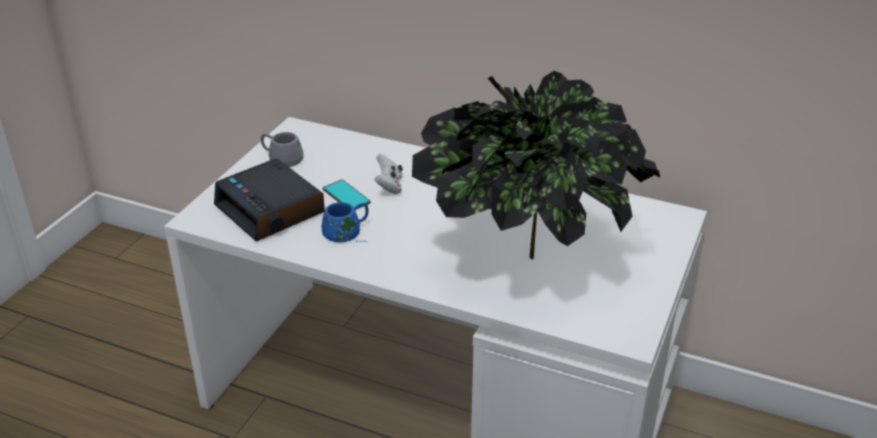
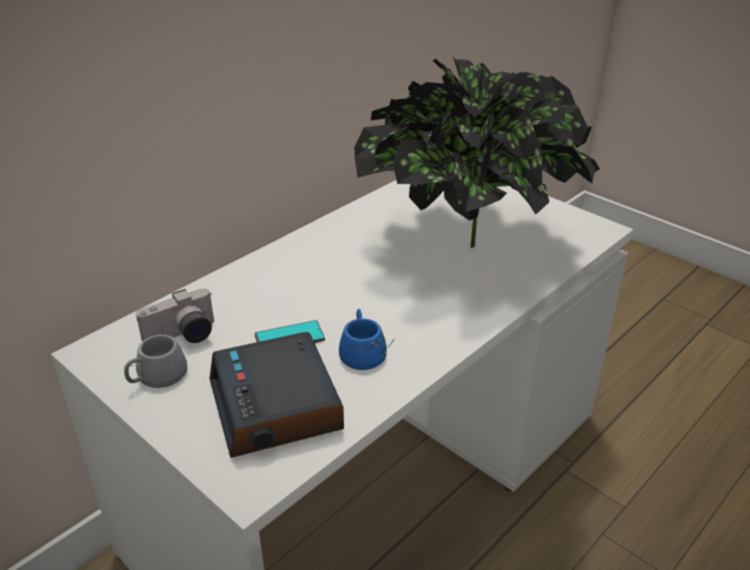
camera: 70 degrees left, 0 degrees up
(271, 210) = (277, 406): alarm clock -> alarm clock turned 90 degrees clockwise
(326, 155) = (183, 337): none -> camera
(389, 186) = (291, 303): white game controller -> none

